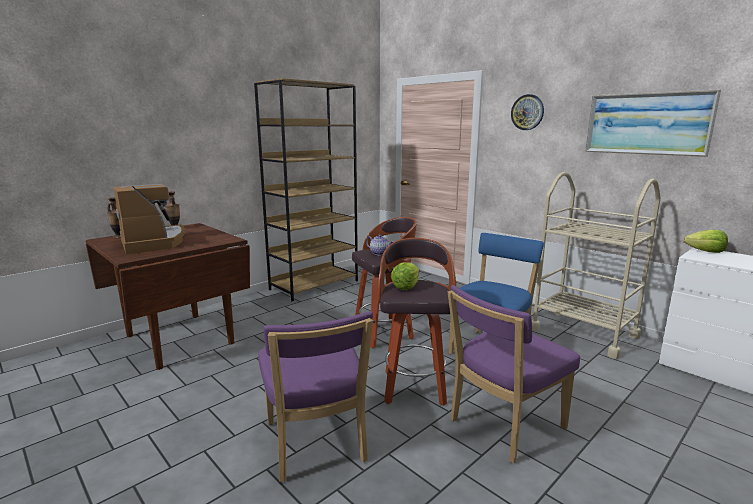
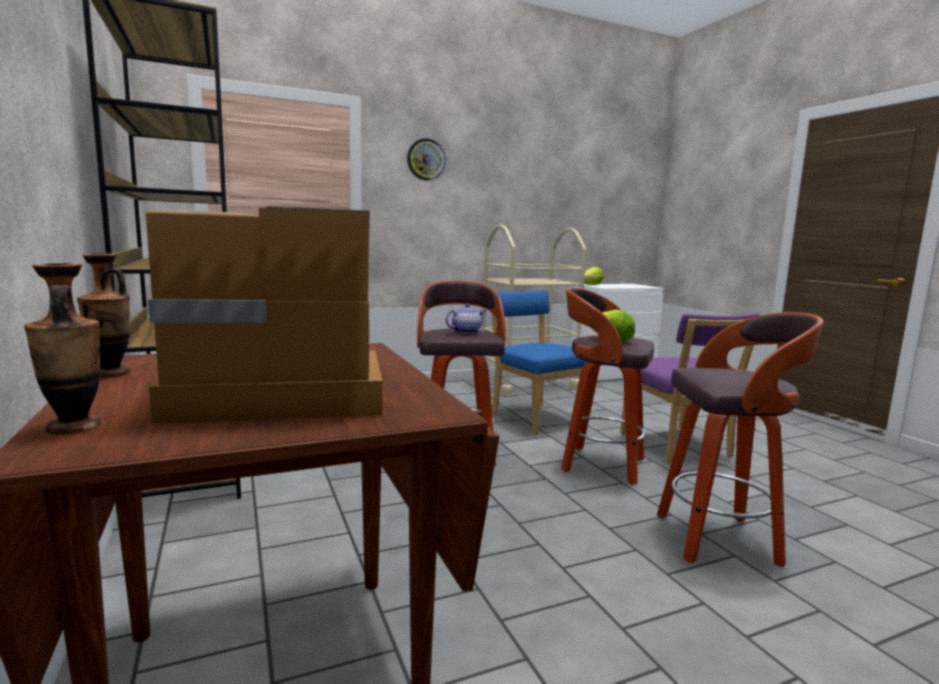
camera: 70 degrees left, 5 degrees down
(316, 445) = (719, 539): purple chair -> stool
(647, 123) = (535, 182): picture -> none

